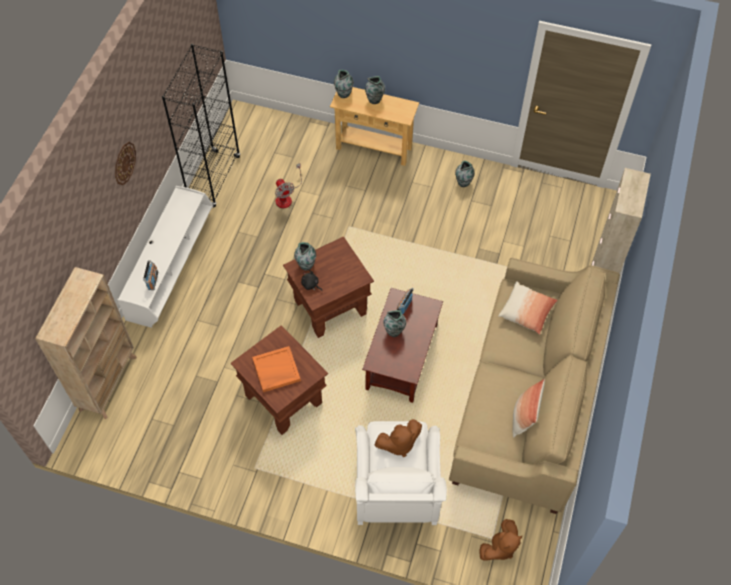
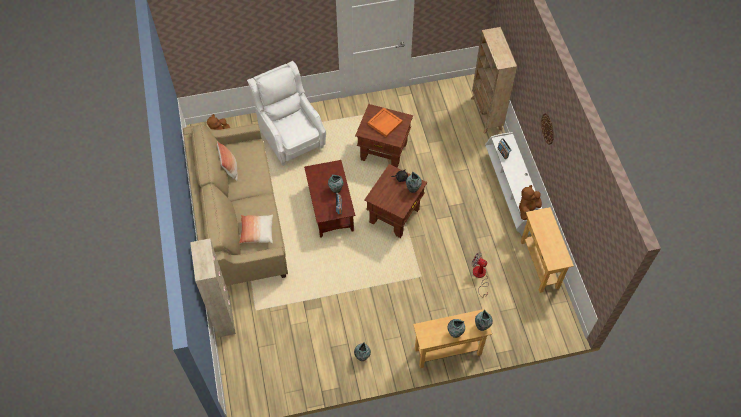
camera: 150 degrees right, 0 degrees up
(214, 178) = (539, 264): black bookcase -> beige console table
(398, 444) = (295, 129): brown plush toy -> brown plush toy (527, 209)

